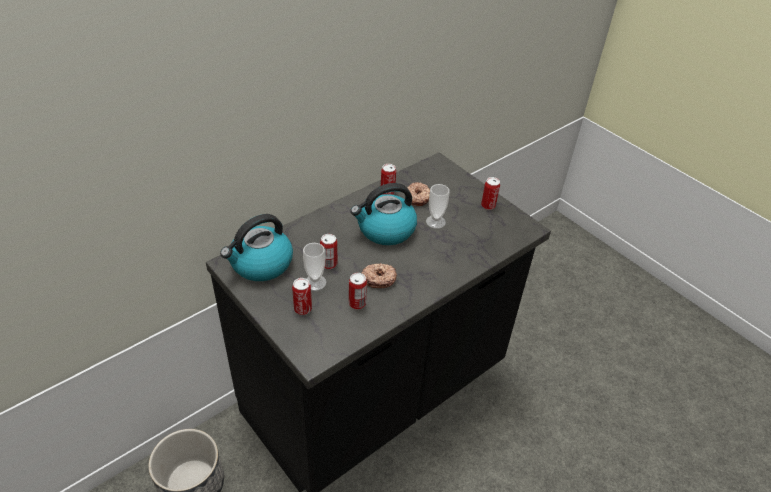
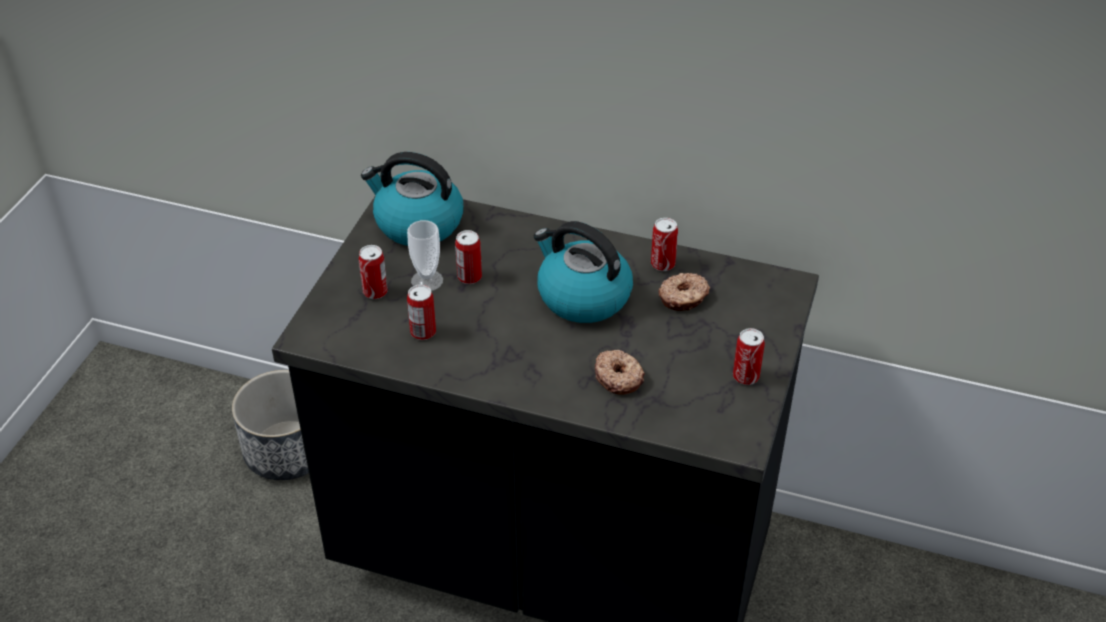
camera: 60 degrees right, 0 degrees up
(379, 279) = (483, 331): donut -> donut (619, 377)
(435, 222) = (649, 337): cup -> none

